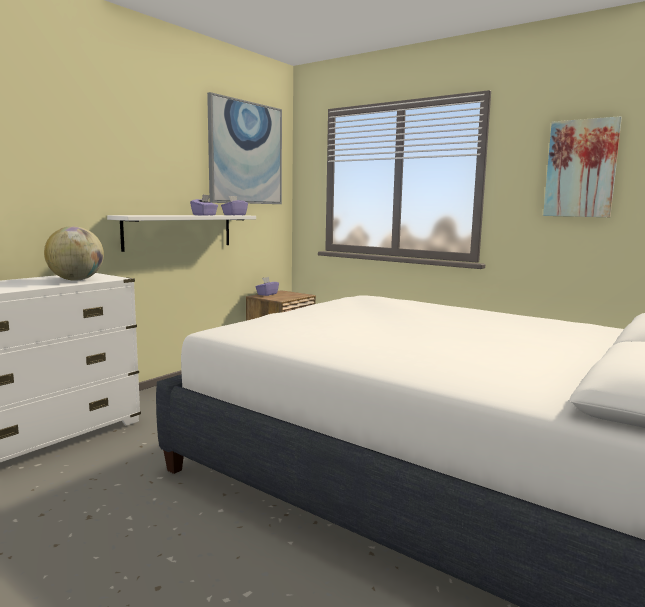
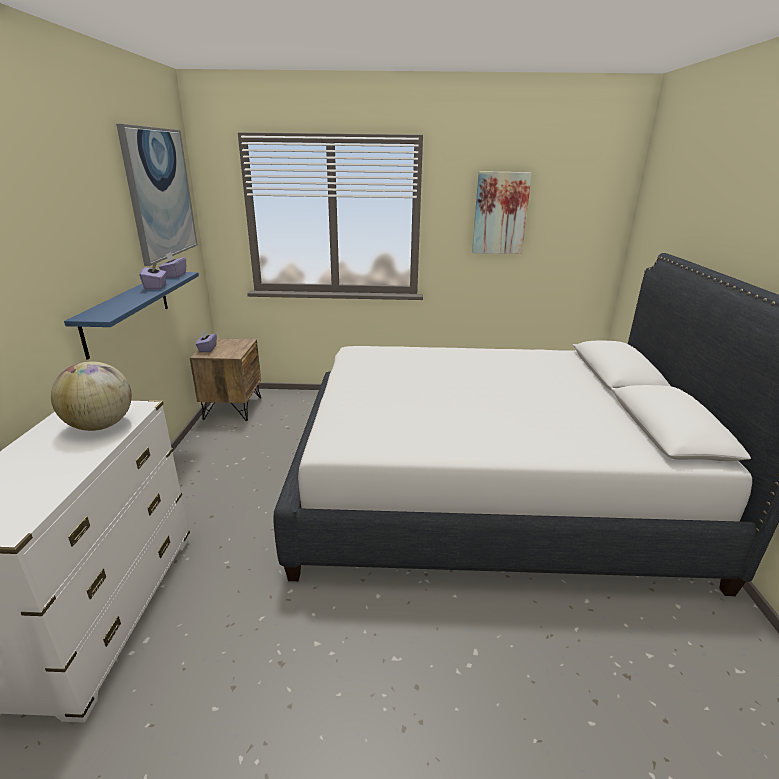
camera: 35 degrees left, 15 degrees up
(179, 231) = (128, 311): white shelf -> blue shelf

